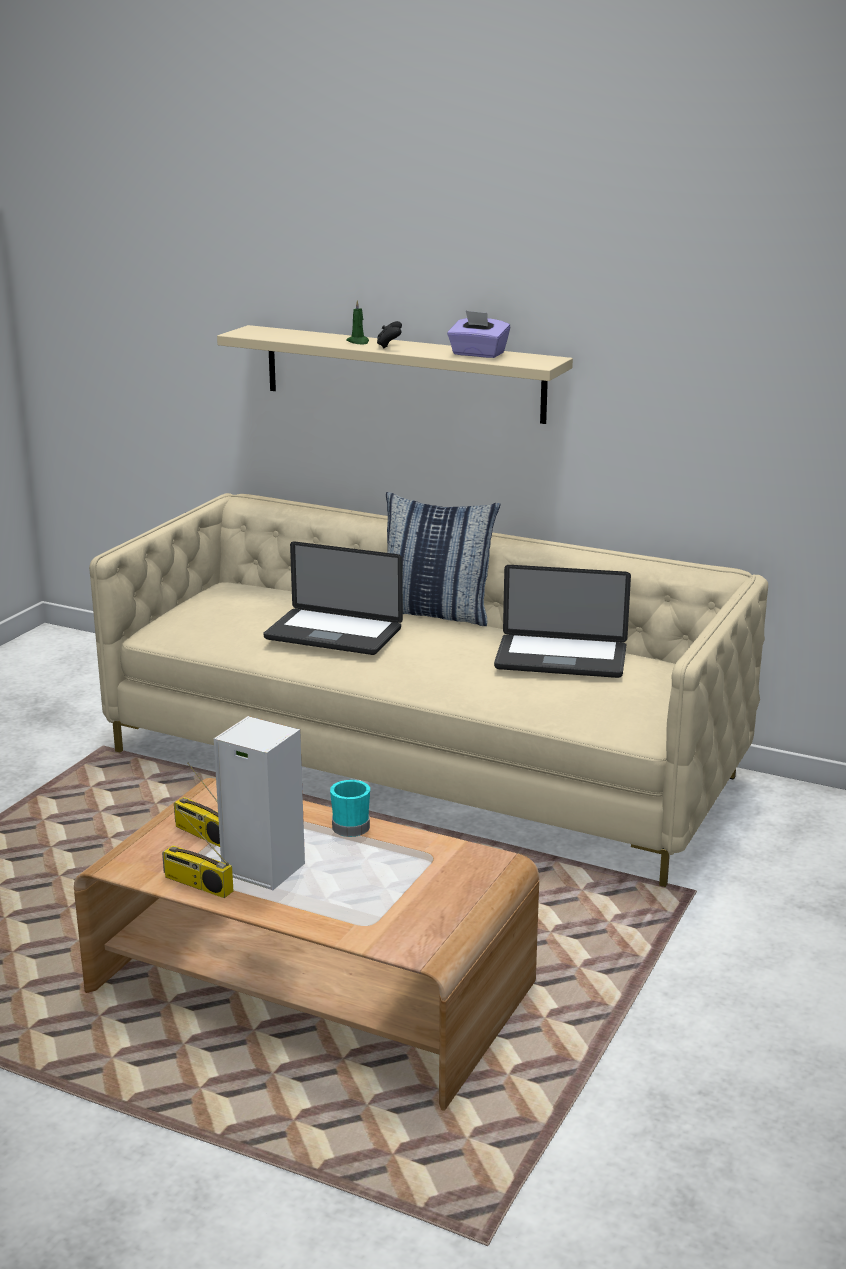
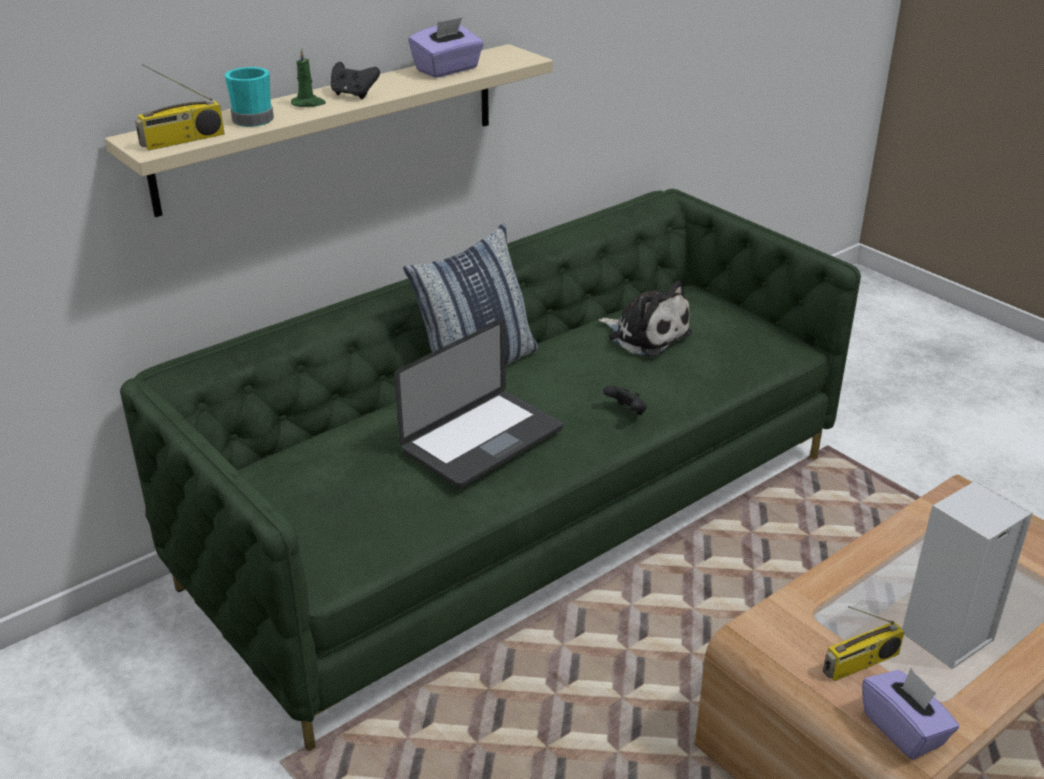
camera: 65 degrees left, 10 degrees up
(137, 859) = (904, 729): none -> purple tissue box
(196, 884) = (971, 693): radio -> radio (182, 141)
(353, 825) = (872, 554): turquoise mug -> turquoise mug (251, 118)
(423, 765) = (522, 517): beige sofa -> green sofa
(430, 675) = (626, 412): none -> black game controller
(561, 658) = (645, 335): laptop -> plush toy

